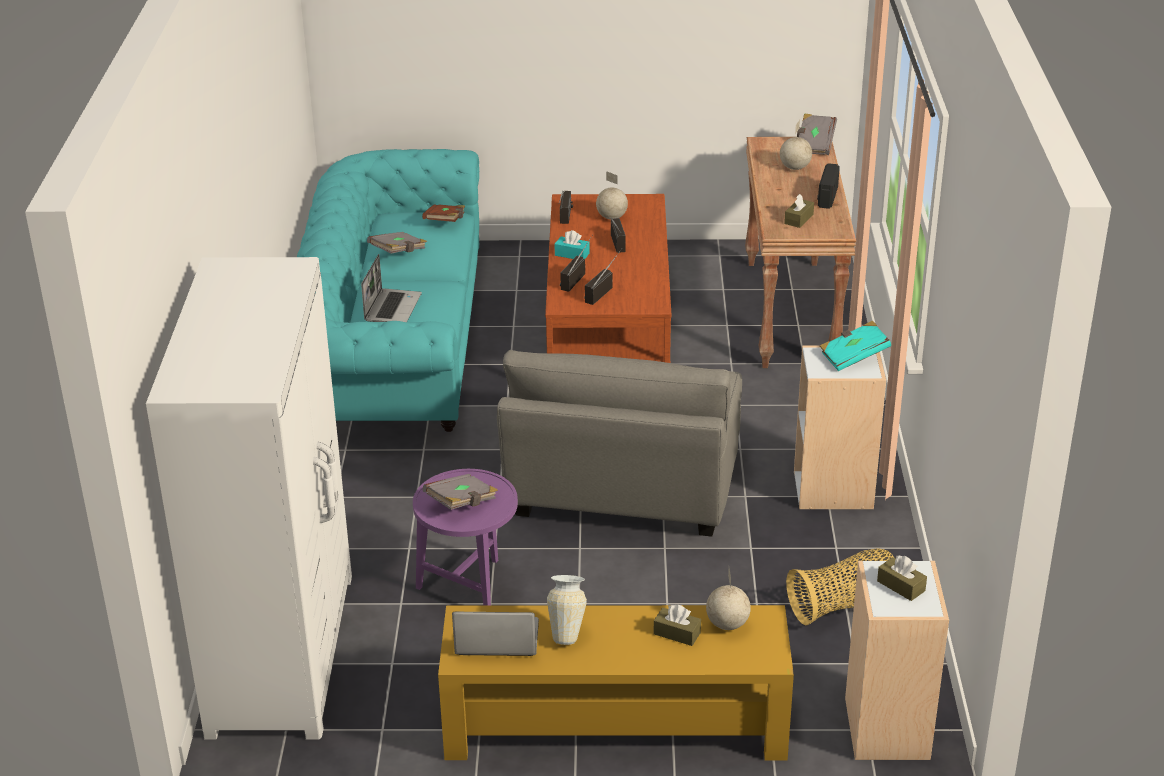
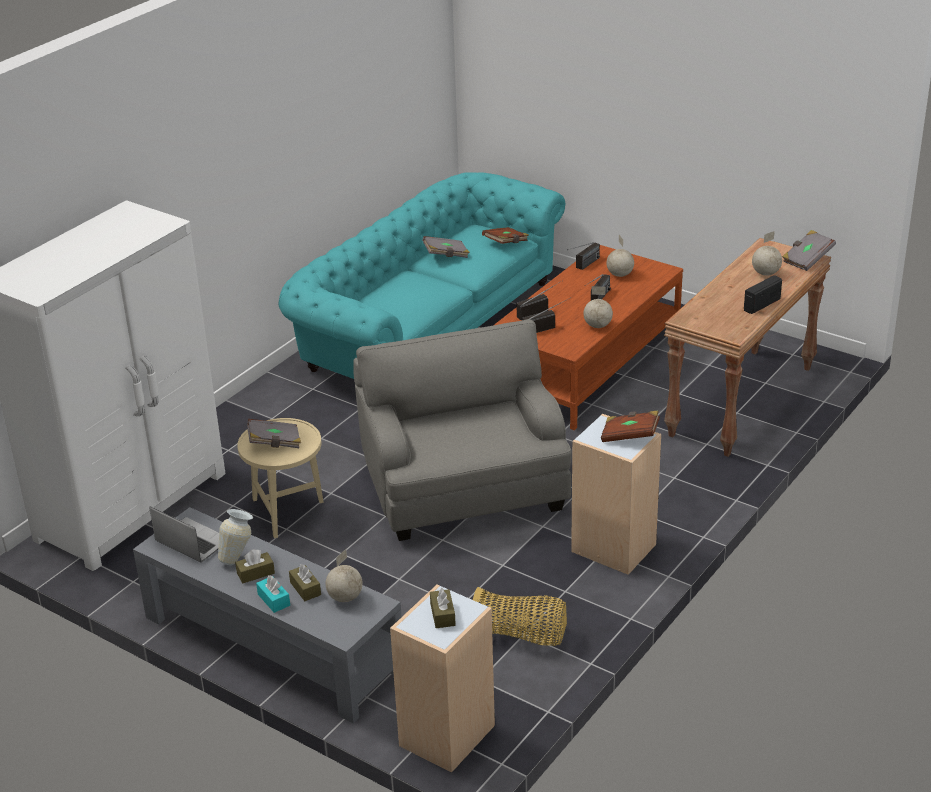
camera: 35 degrees right, 0 degrees up
(392, 307) = (396, 293): laptop -> none
(469, 585) = (287, 511): purple side table -> beige side table
(572, 254) = (556, 293): turquoise tissue box -> turquoise tissue box (274, 600)
(615, 722) = (273, 643): yellow tv stand -> grey tv stand
(623, 487) = (463, 485): grey armchair -> grey armchair turned 120 degrees clockwise
(651, 273) = (597, 326): none -> globe
(798, 219) = (715, 315): brown tissue box -> brown tissue box (255, 573)
(853, 357) = (630, 436): turquoise book -> brown book

